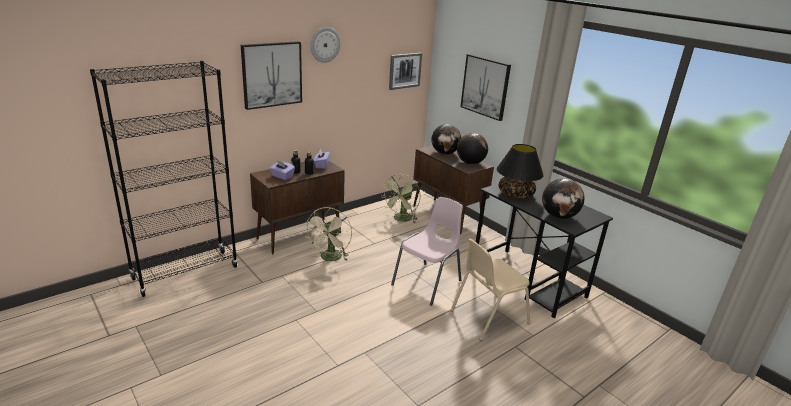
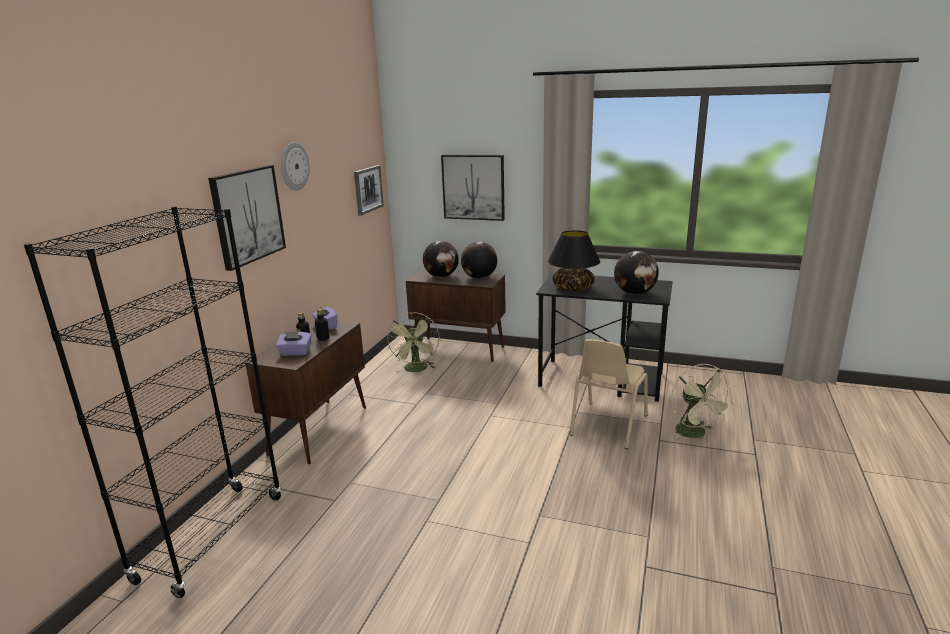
camera: 30 degrees left, 5 degrees down
(330, 258) = (387, 439): beige fan -> beige fan (695, 434)
(428, 282) = (518, 419): pink chair -> none

